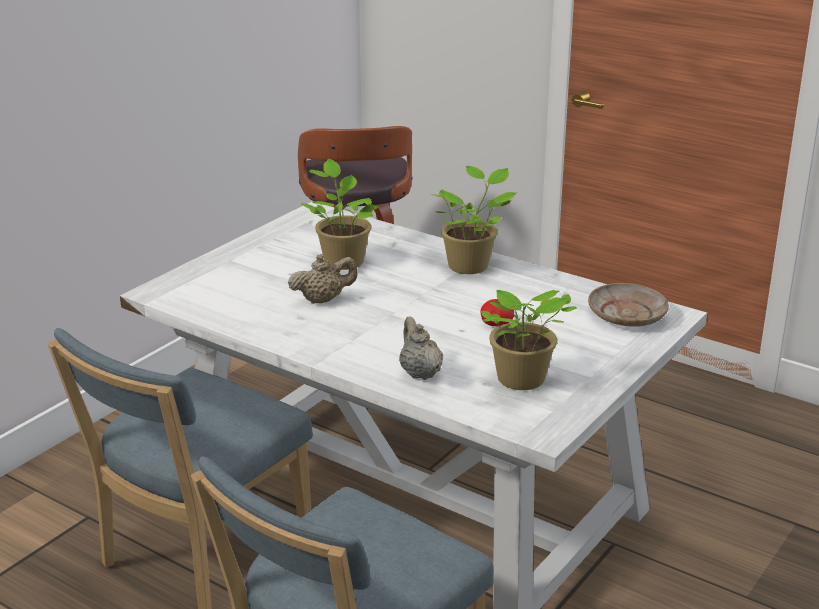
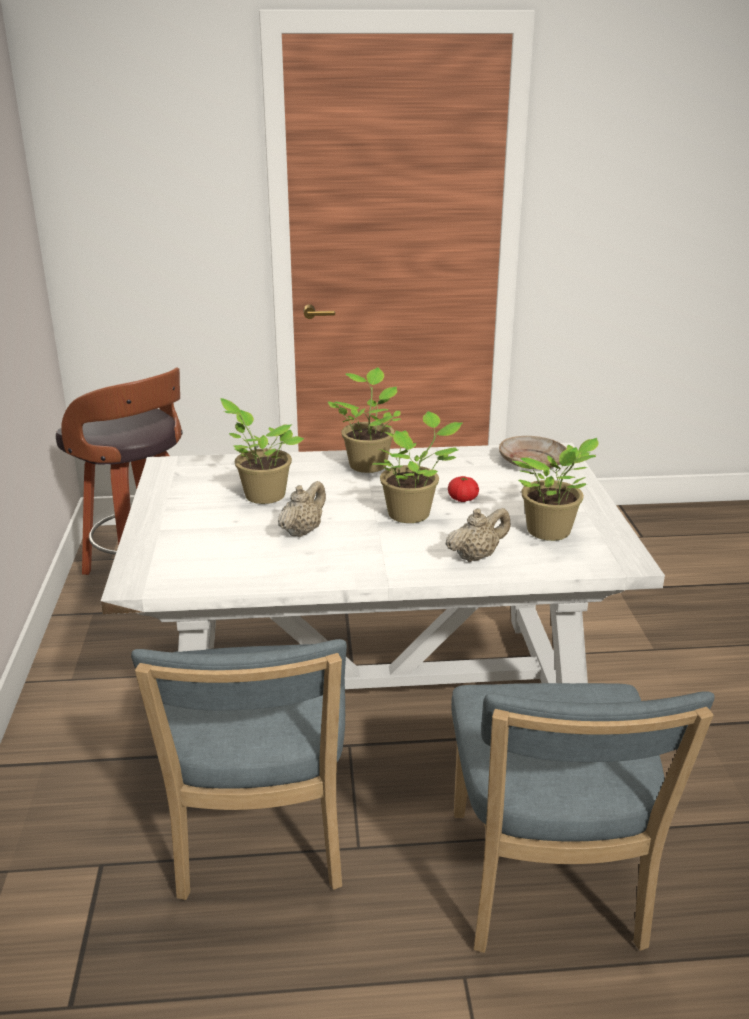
camera: 40 degrees left, 0 degrees up
(419, 373) = (476, 556): beige teapot -> beige teapot turned 120 degrees clockwise
(431, 319) = (412, 514): none -> potted plant

